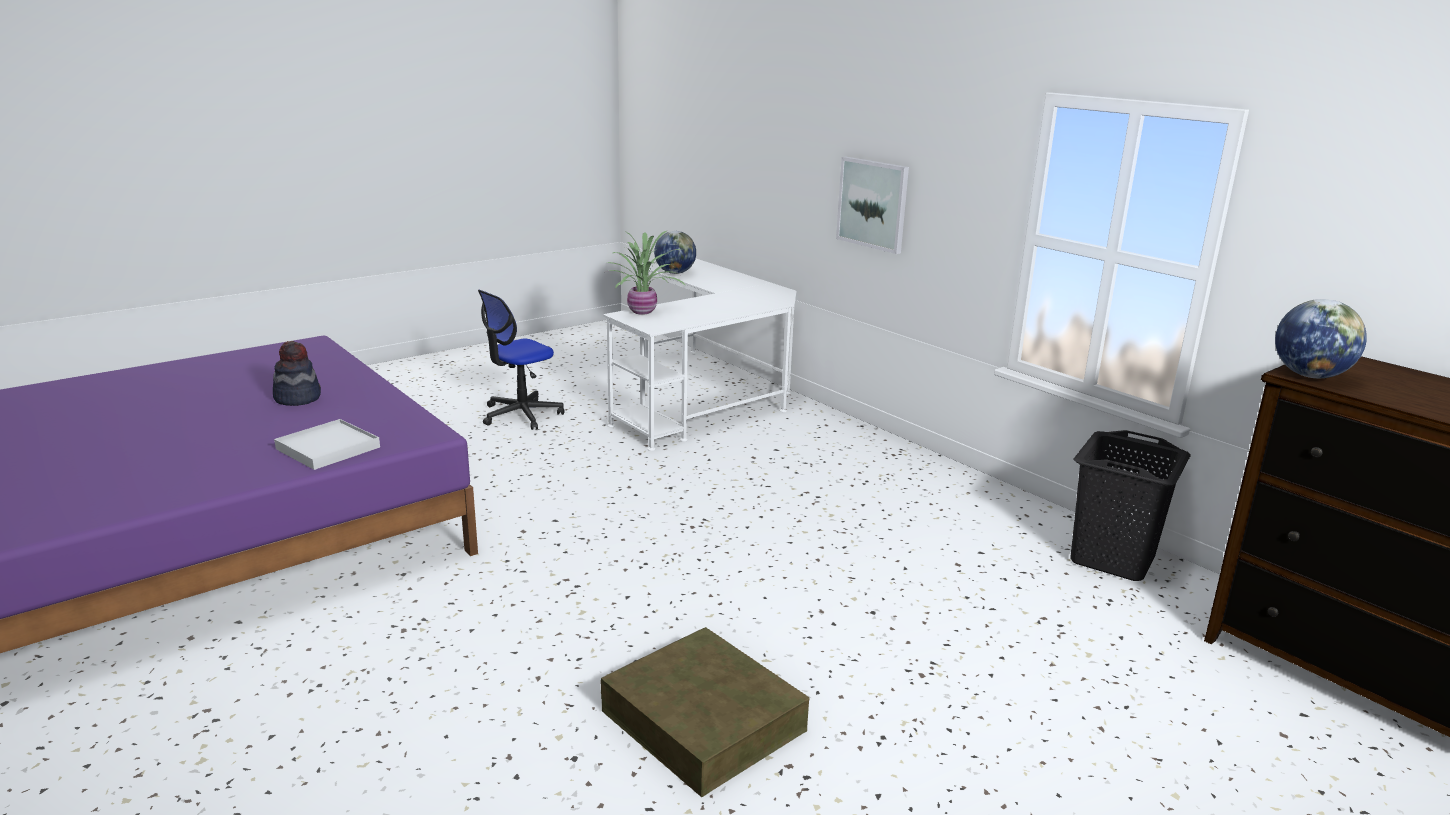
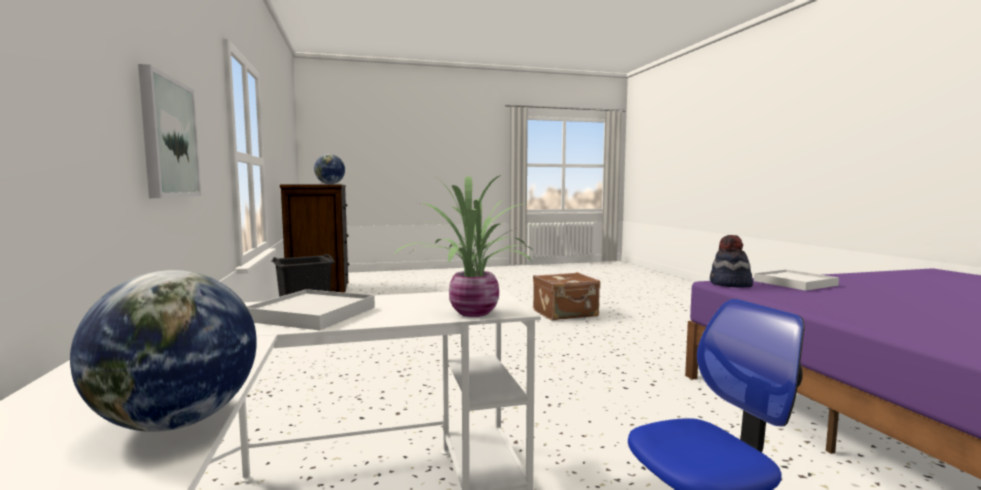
camera: 155 degrees left, 15 degrees down
(298, 398) = (906, 312): hat -> hat (730, 284)
(703, 720) = (566, 314): brown storage box -> brown suitcase
(727, 302) = (312, 314): none -> white tray

